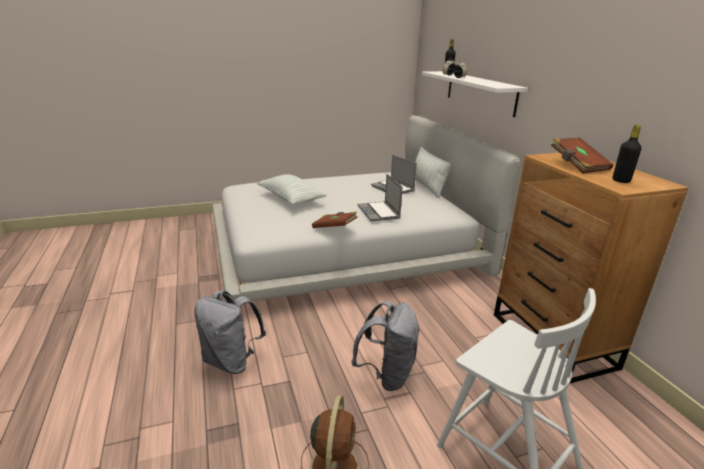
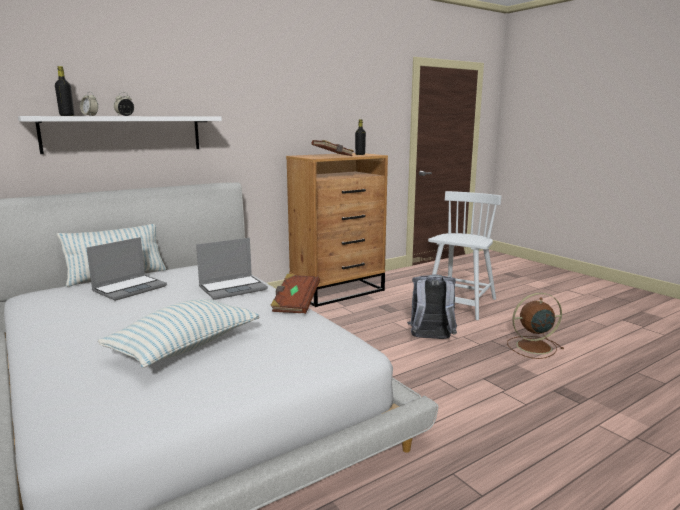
camera: 105 degrees left, 10 degrees down
(231, 361) = (495, 417): grey backpack -> none

